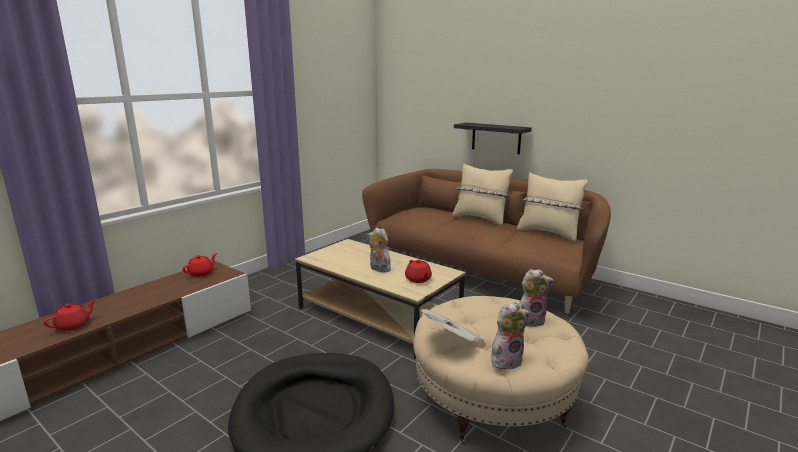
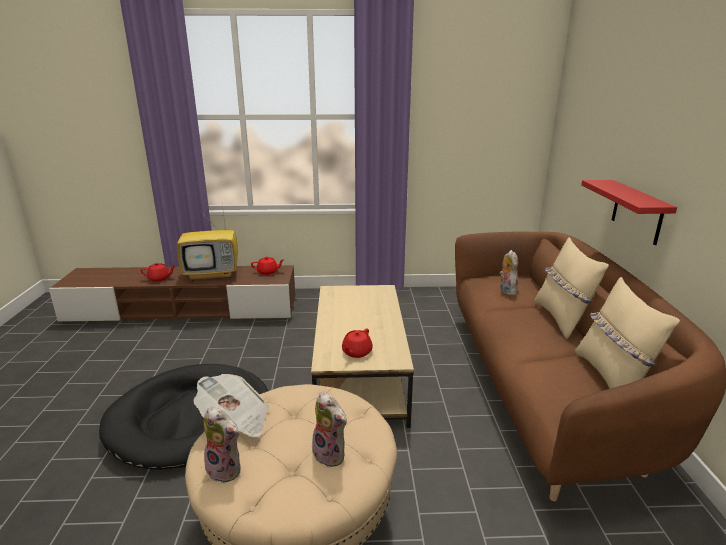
camera: 50 degrees right, 5 degrees up
(140, 296) = (213, 274): none -> television
(378, 269) = (350, 325): plush toy -> plush toy (506, 290)
(496, 138) = (637, 212): black shelf -> red shelf

